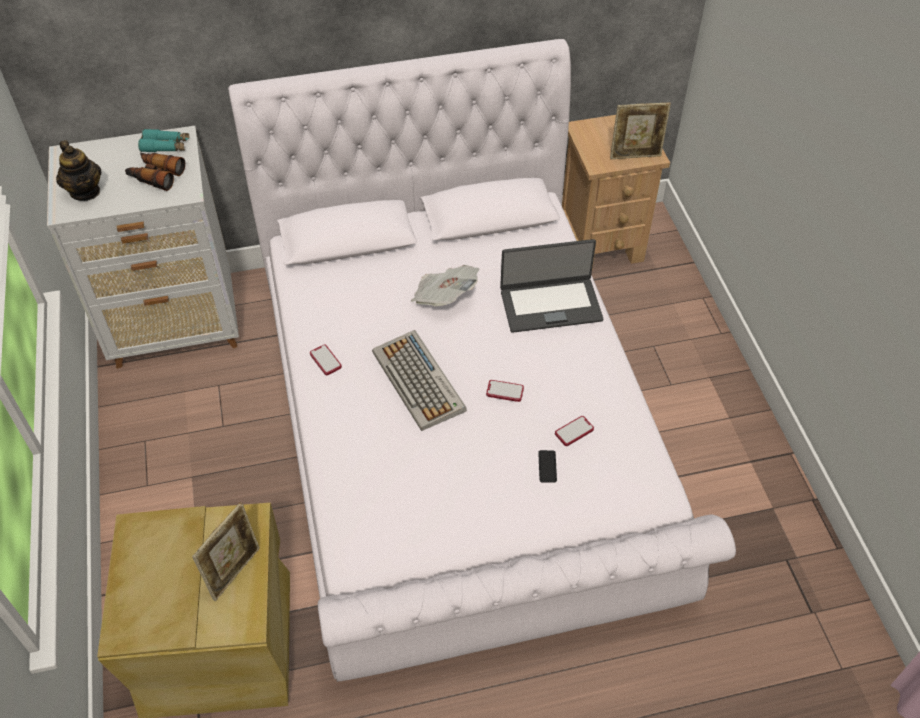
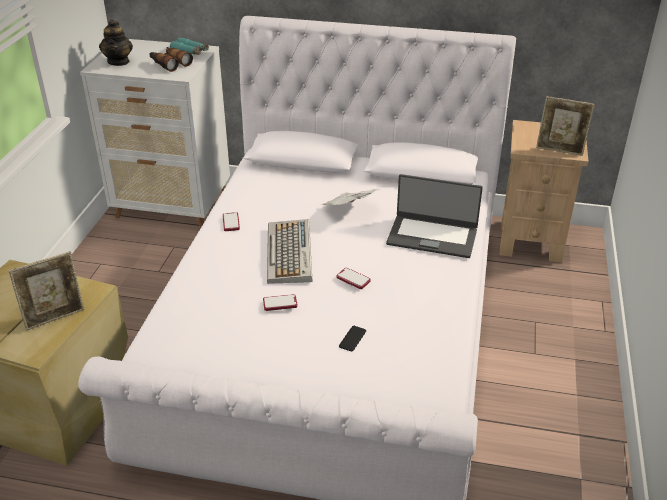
camera: 25 degrees right, 15 degrees down
(574, 431) = (392, 322): phone -> phone (280, 303)

